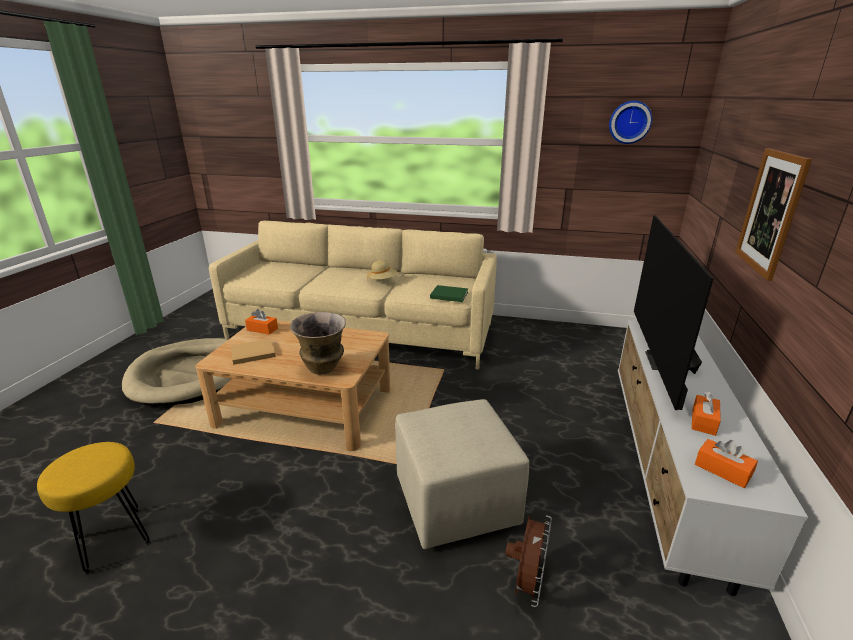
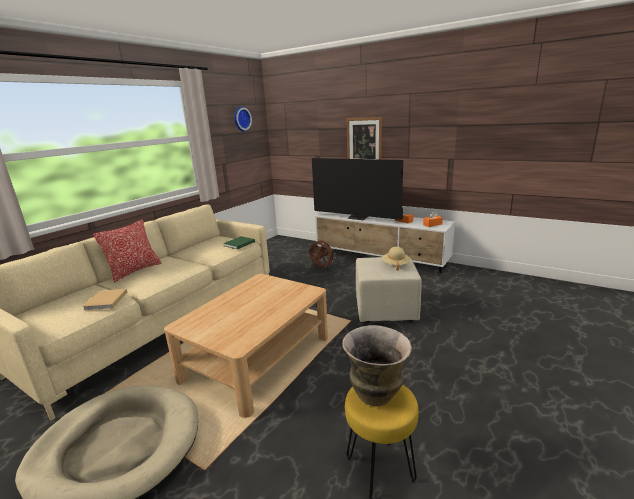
camera: 70 degrees left, 5 degrees down
(252, 353) = (240, 327): beige book -> beige book (105, 301)
(262, 329) = (194, 324): orange tissue box -> none
(323, 368) = (293, 297): vase -> vase (376, 394)
(351, 270) = (134, 271): none -> pillow
(382, 280) = (180, 261): beige hat -> beige hat (395, 265)
(527, 583) = (438, 301): brown fan -> brown fan (321, 267)

